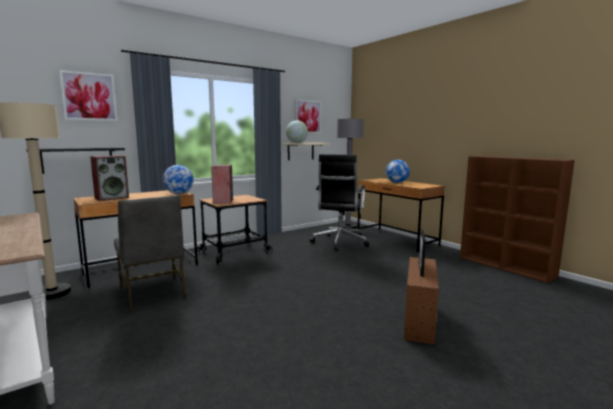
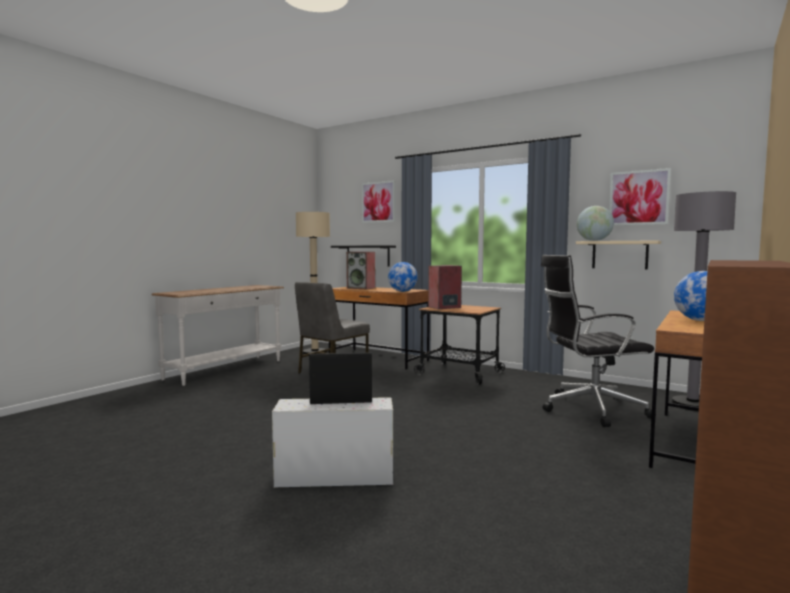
camera: 70 degrees right, 5 degrees down
(419, 321) = (333, 477): brown storage box -> white storage box

